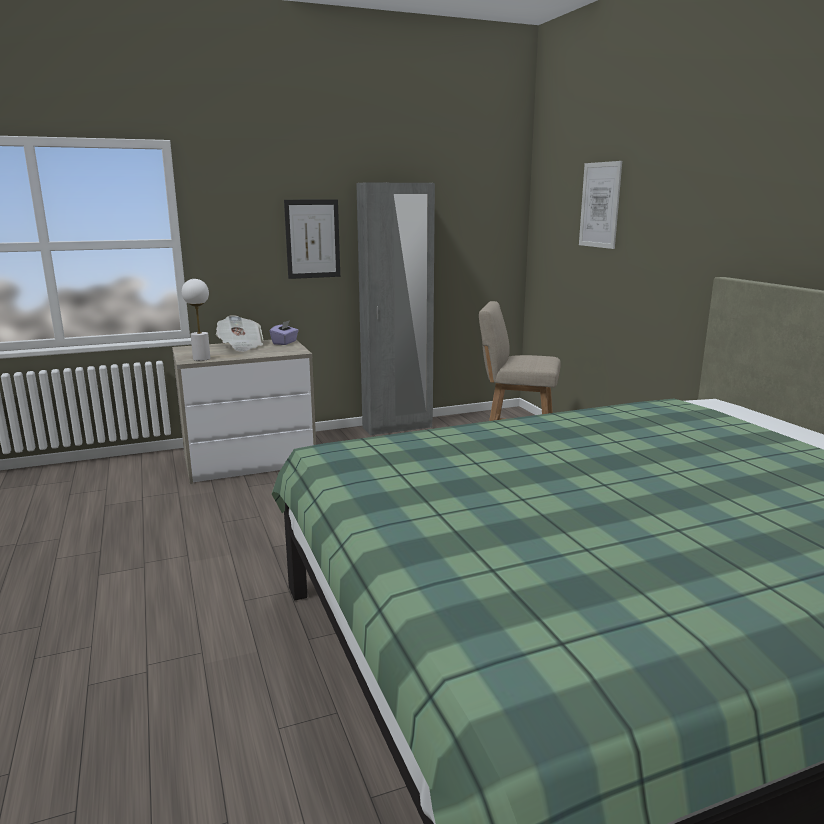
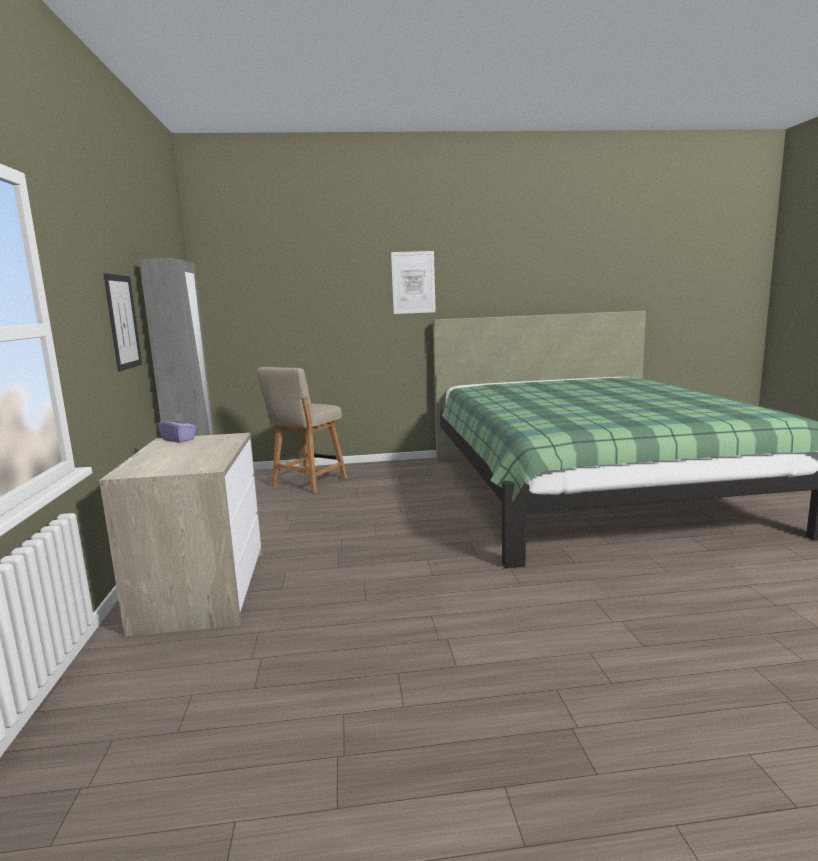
camera: 75 degrees left, 5 degrees down
(201, 359) = (209, 463): white table lamp -> none
(241, 346) = (166, 453): newspaper -> none
(600, 205) = (299, 285): picture -> picture (413, 282)

